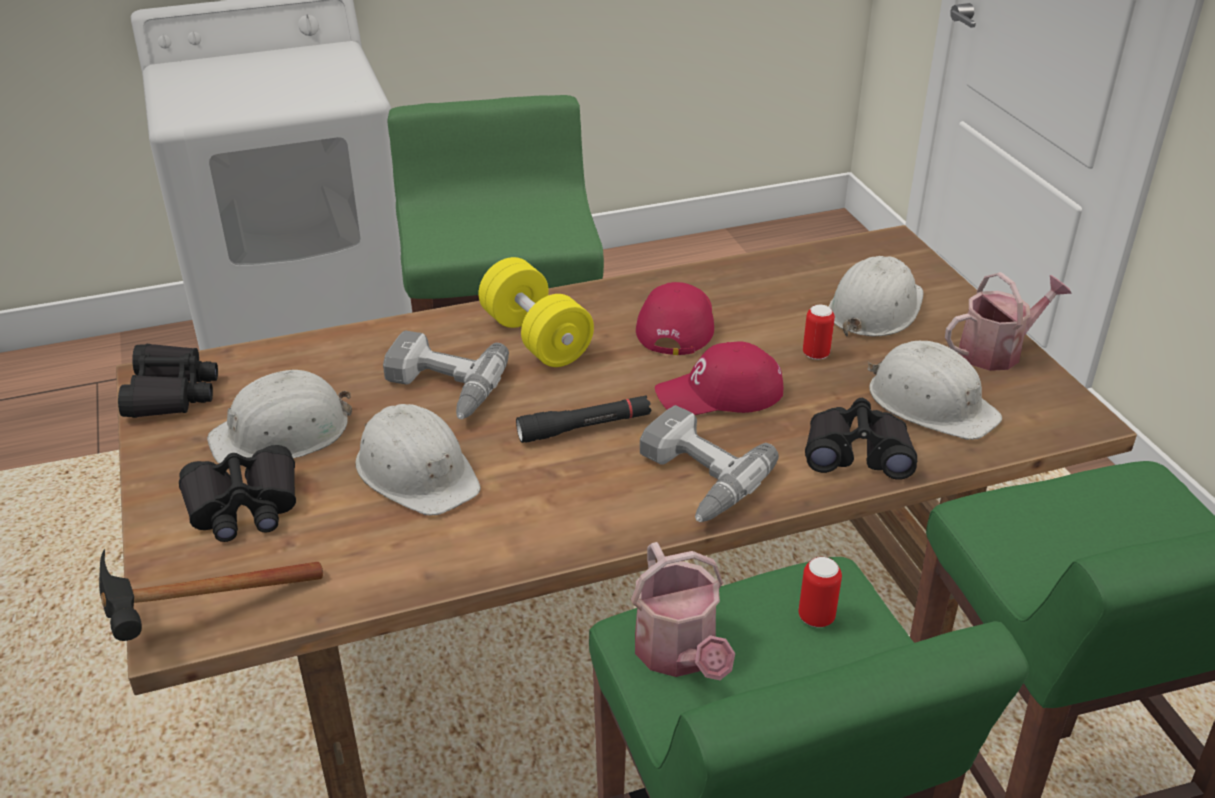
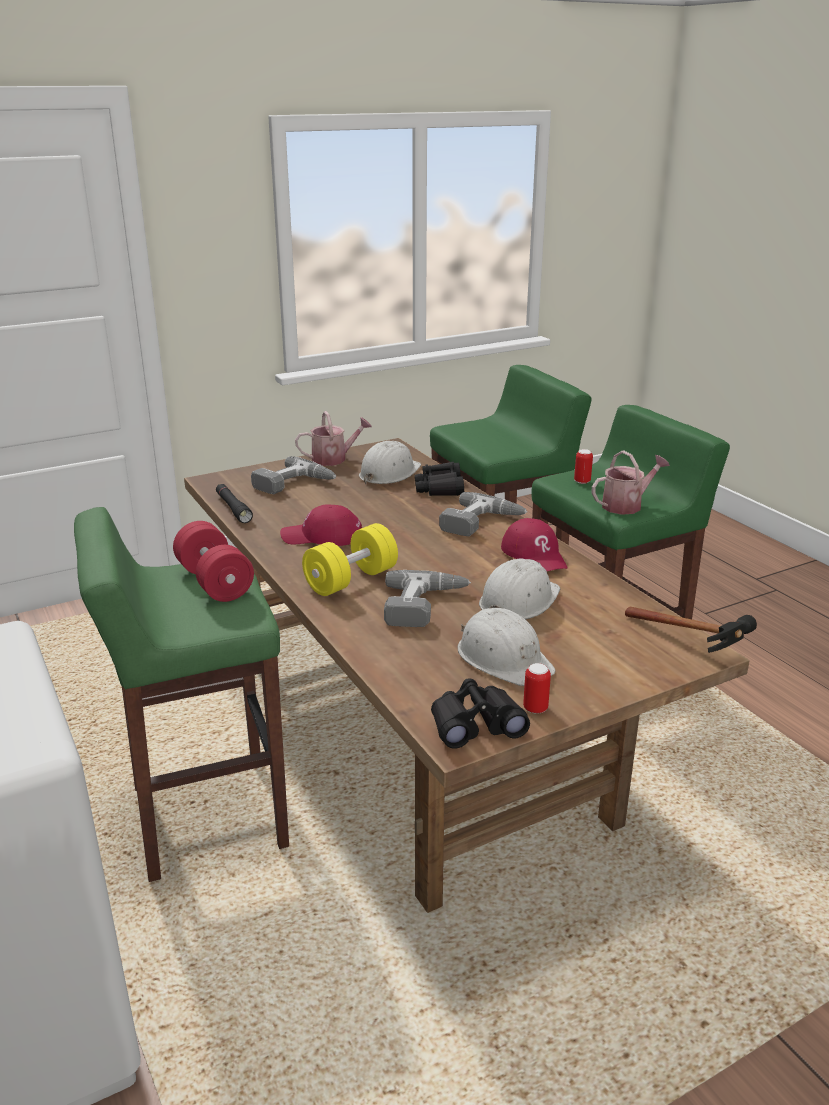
camera: 100 degrees left, 10 degrees down
(243, 506) = (588, 655): black binoculars -> none
(525, 230) = (215, 582): none -> red dumbbell
(584, 427) = (448, 555): black flashlight -> black flashlight (233, 509)
(720, 393) = (398, 521): red cap -> red cap (534, 555)
(815, 354) = (349, 498): can -> can (535, 708)
(874, 309) = (294, 485): white hard hat -> power drill
(997, 351) = (334, 459): watering can -> watering can turned 105 degrees clockwise

